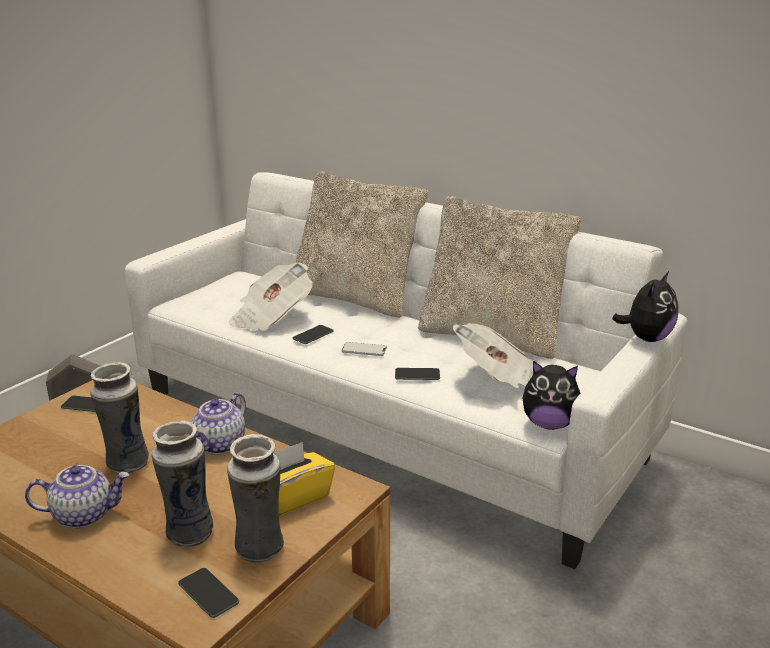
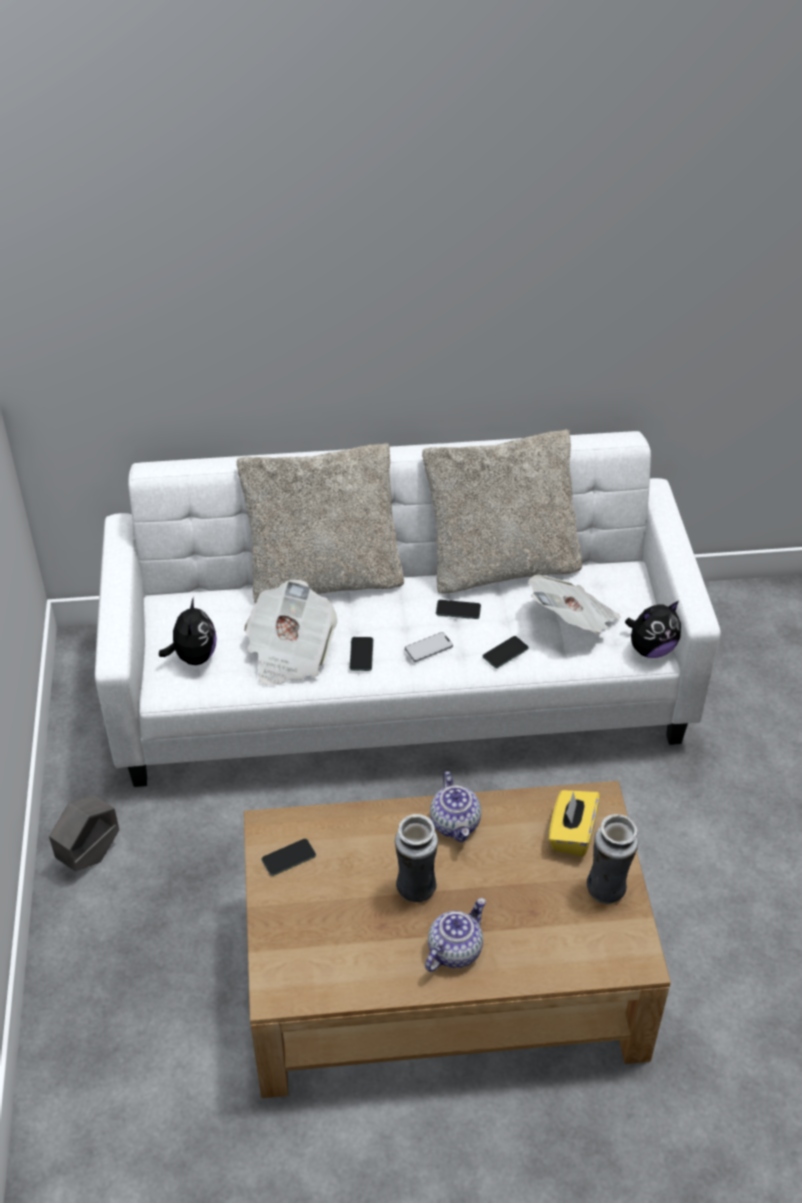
camera: 40 degrees left, 20 degrees up
(189, 534) = (546, 911): vase -> none
(208, 593) = (619, 941): phone -> phone (458, 610)
(646, 338) = (671, 528): plush toy -> plush toy (193, 656)

